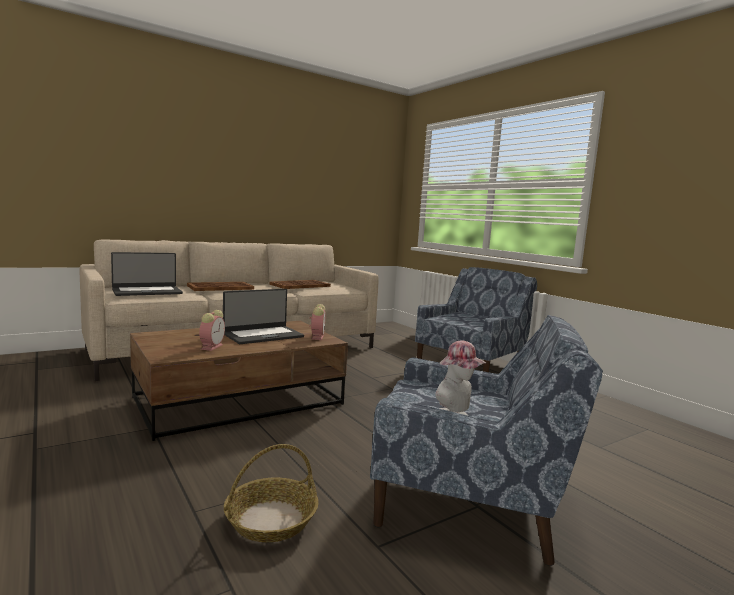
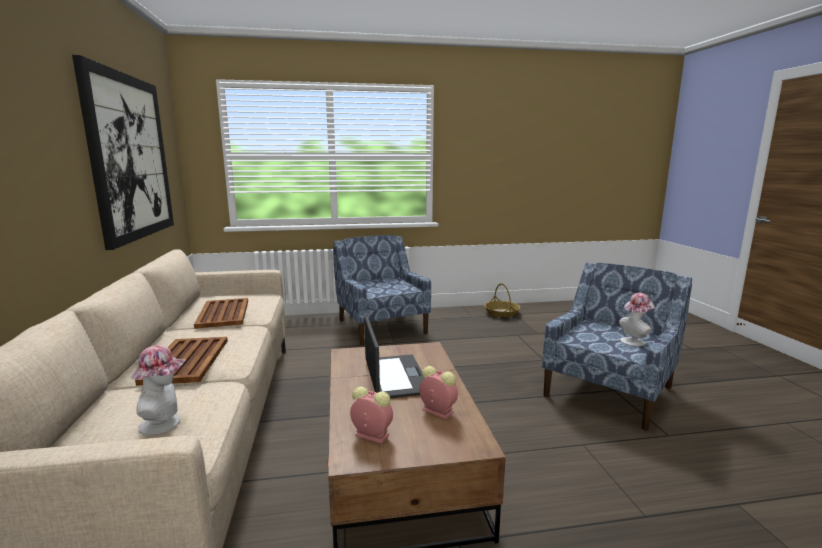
camera: 65 degrees left, 5 degrees up
(147, 291) = (165, 423): laptop -> hat
(271, 520) = (649, 474): basket -> basket (502, 313)
(317, 337) = (413, 351): alarm clock -> alarm clock (370, 435)
(320, 180) = (130, 157): none -> picture

